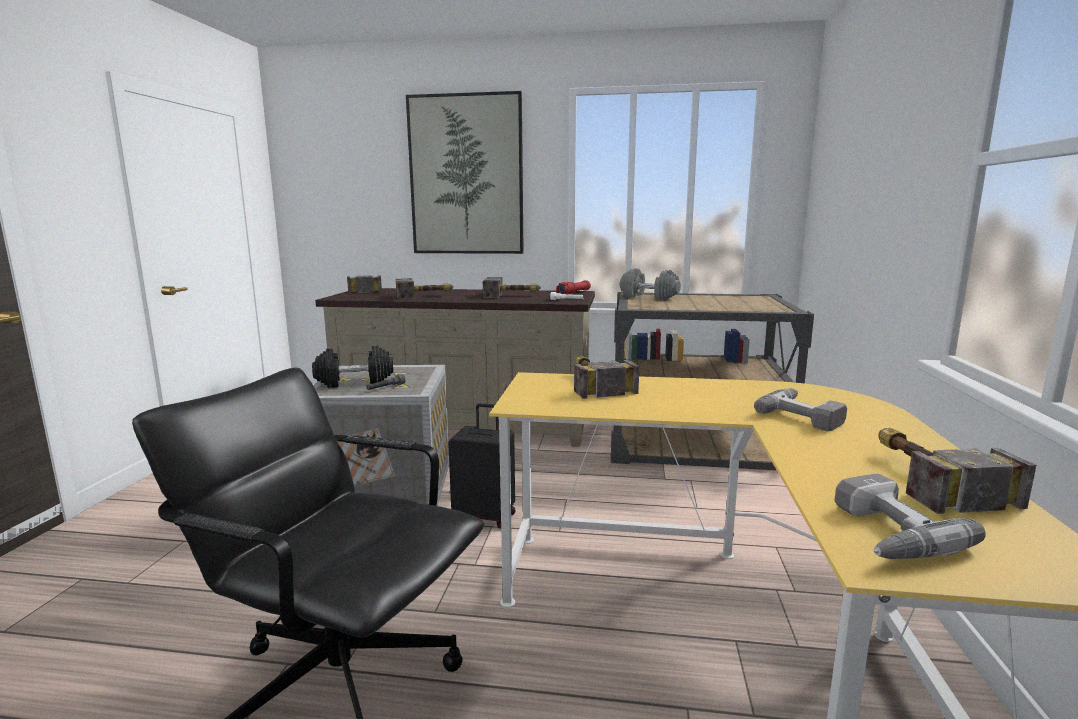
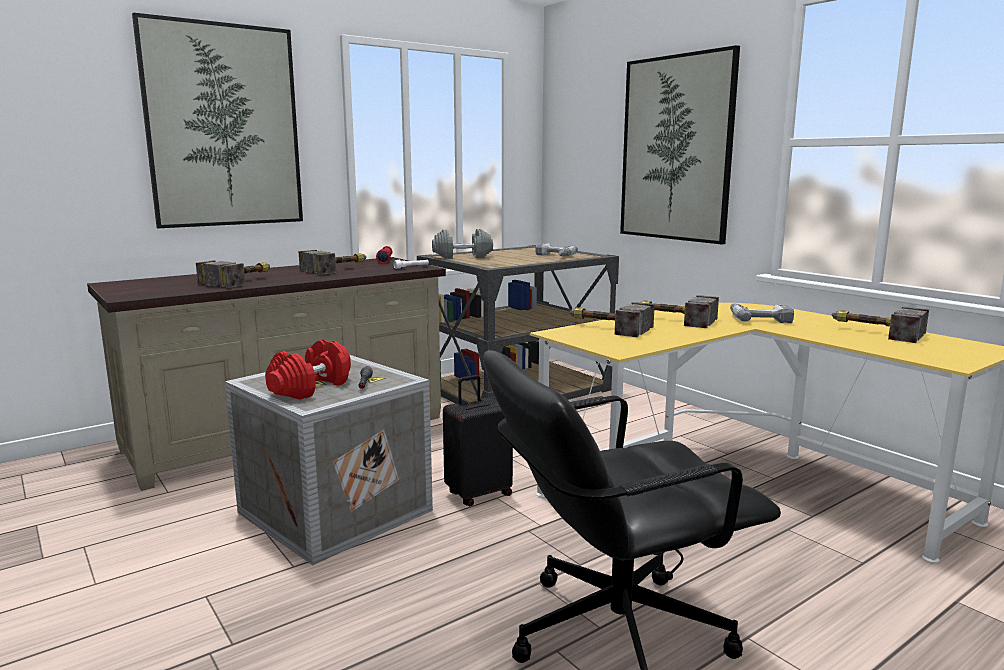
camera: 45 degrees left, 0 degrees up
(354, 382) = (311, 388): black dumbbell -> red dumbbell
(364, 290) = (114, 284): hammer -> hammer (673, 319)
(884, 533) = (925, 354): power drill -> power drill (553, 256)
(886, 178) = (676, 149): none -> picture

